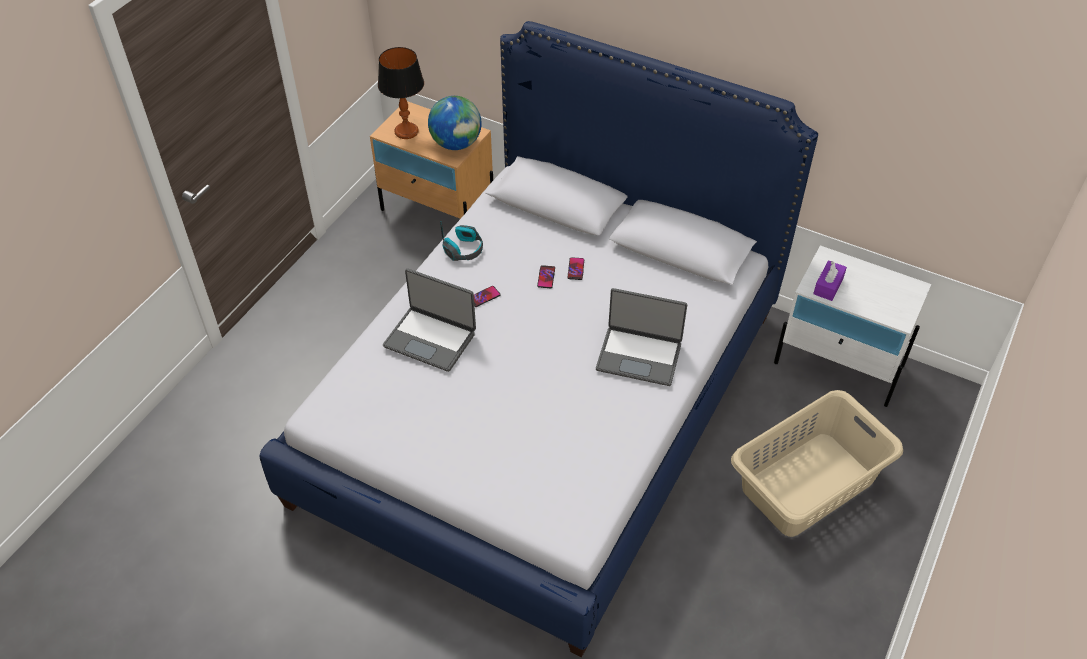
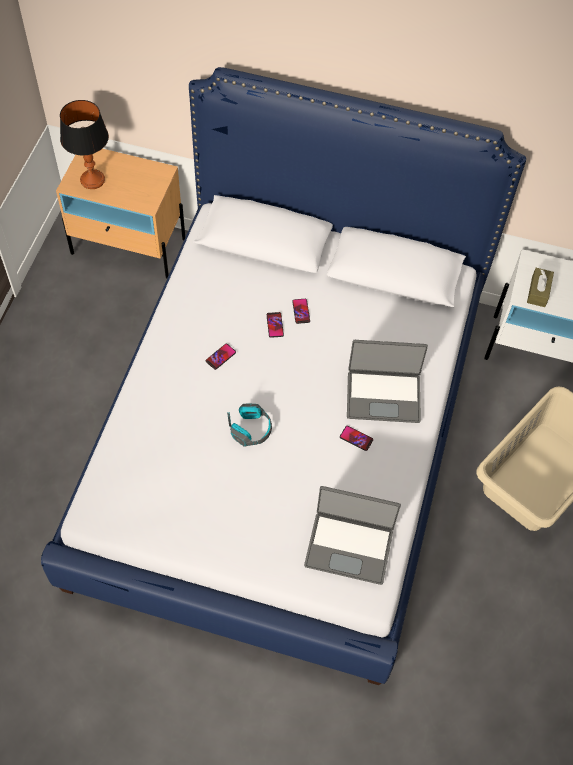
camera: 15 degrees left, 10 degrees up
(431, 339) = (181, 412): laptop -> laptop (349, 546)
(456, 144) = (147, 187): globe -> none
(464, 249) = (187, 306): headphones -> headphones (251, 429)
(600, 390) = (356, 438): none -> phone
(828, 286) = (538, 291): purple tissue box -> brown tissue box

